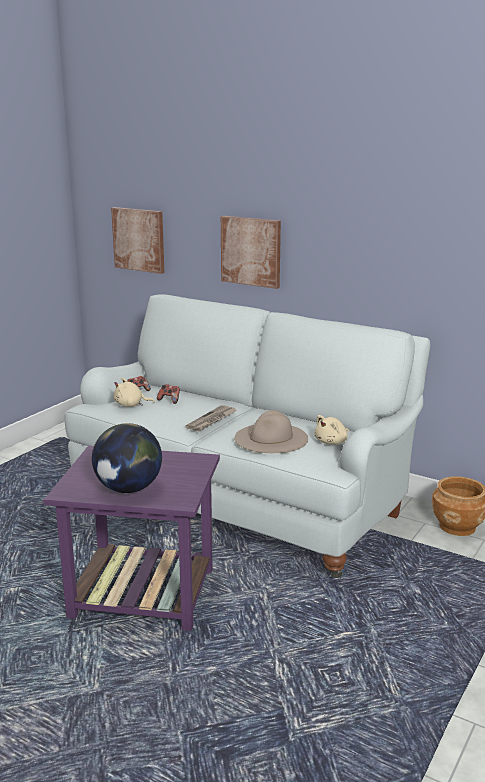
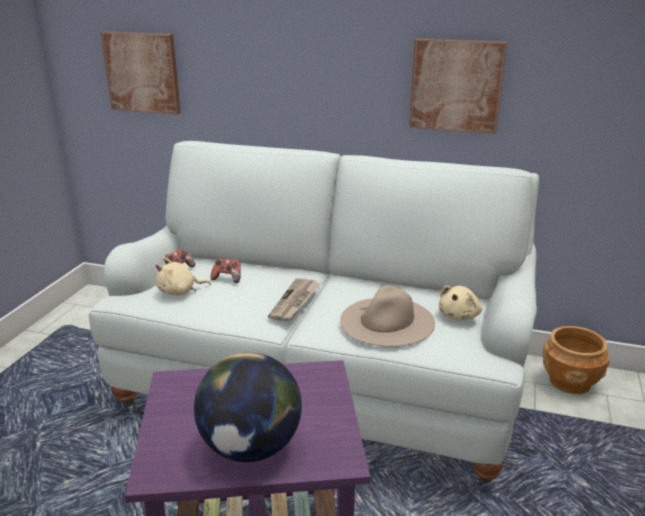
camera: 15 degrees left, 5 degrees up
(251, 251) = (299, 80): picture -> picture (456, 85)

